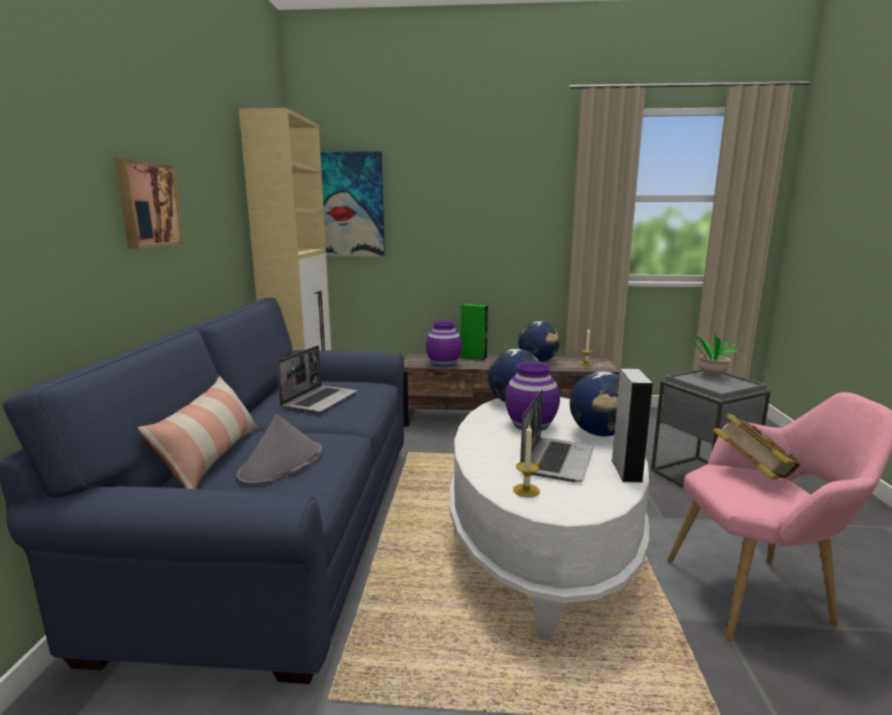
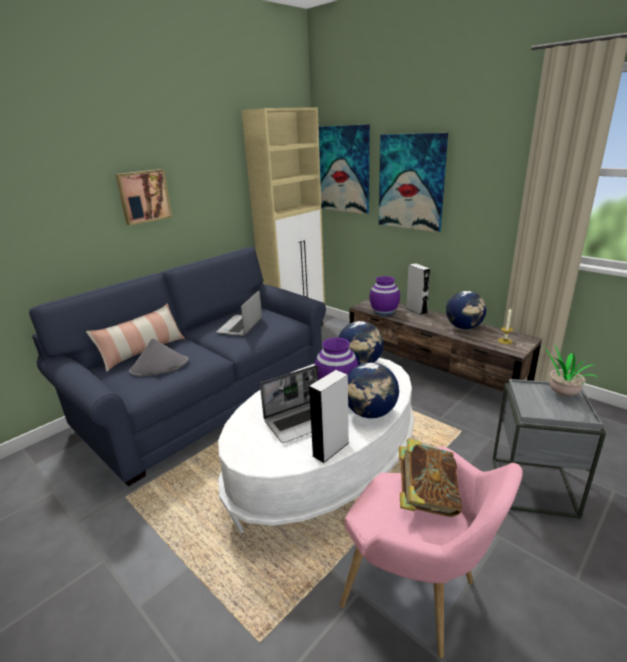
camera: 40 degrees right, 10 degrees up
(320, 400) = (240, 326): laptop -> laptop turned 135 degrees clockwise
(441, 216) = (411, 182): none -> picture
(473, 357) = (416, 310): green speaker -> grey speaker
(526, 490) = (247, 434): candle -> none

